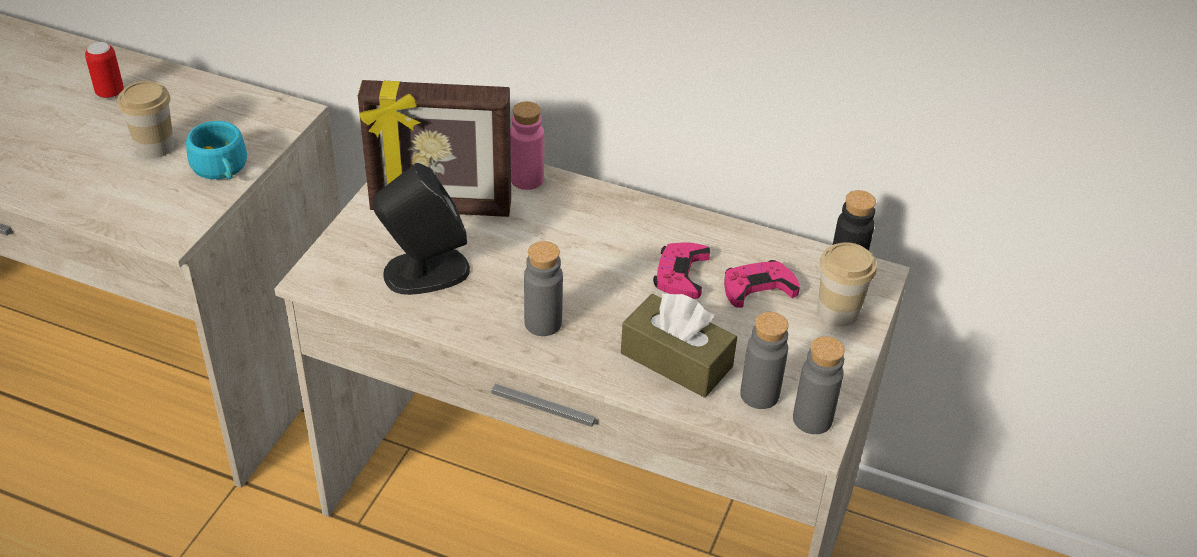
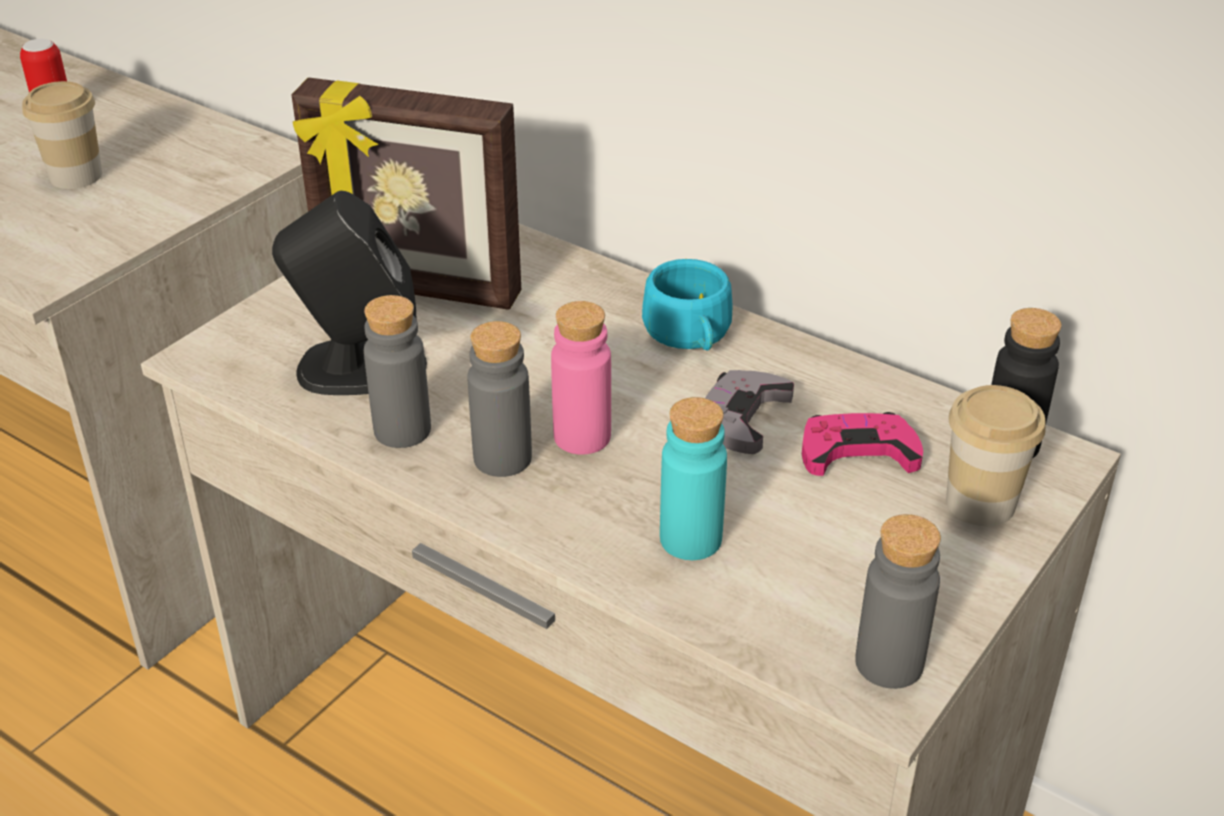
camera: 15 degrees right, 5 degrees down
(221, 169) = (146, 210): turquoise cup -> turquoise cup (690, 335)
(527, 179) = (556, 266): pink bottle -> pink bottle (582, 436)
(676, 360) = (690, 539): brown tissue box -> turquoise bottle
(680, 274) = (740, 417): pink game controller -> grey game controller
(759, 394) = (810, 611): grey bottle -> grey bottle (402, 430)

